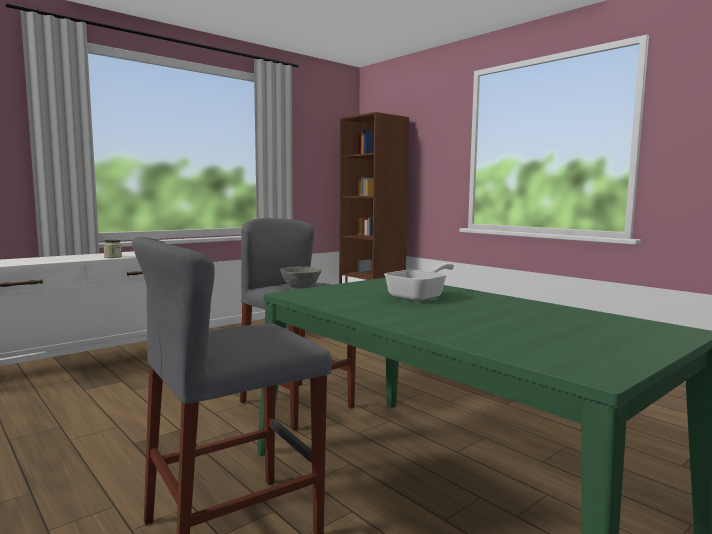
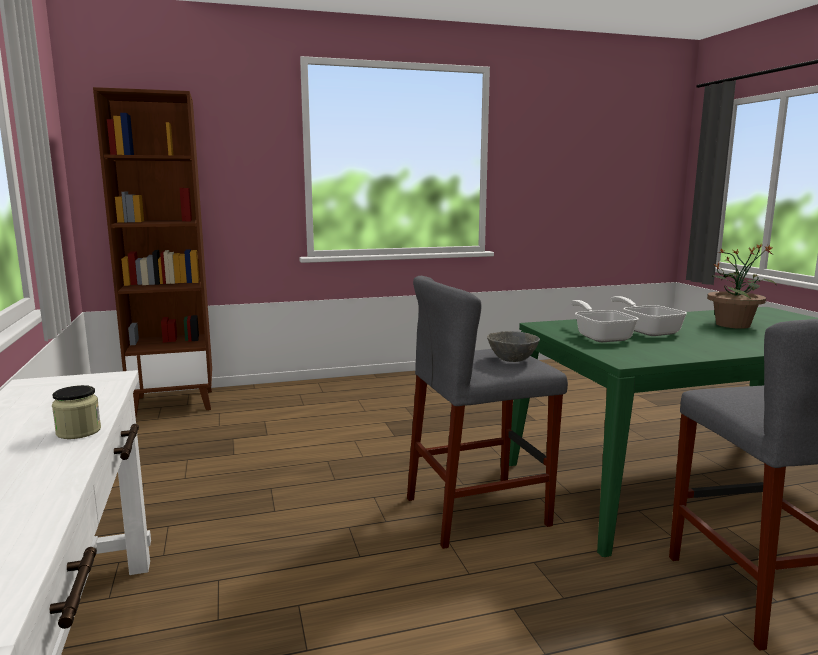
camera: 65 degrees left, 5 degrees up
(371, 289) = (600, 336): none -> frying pan
(518, 317) = (733, 325): none -> potted plant

